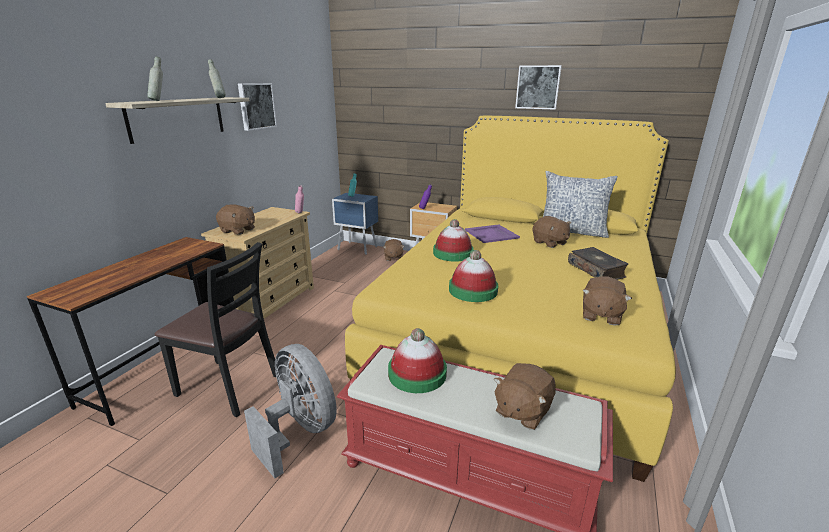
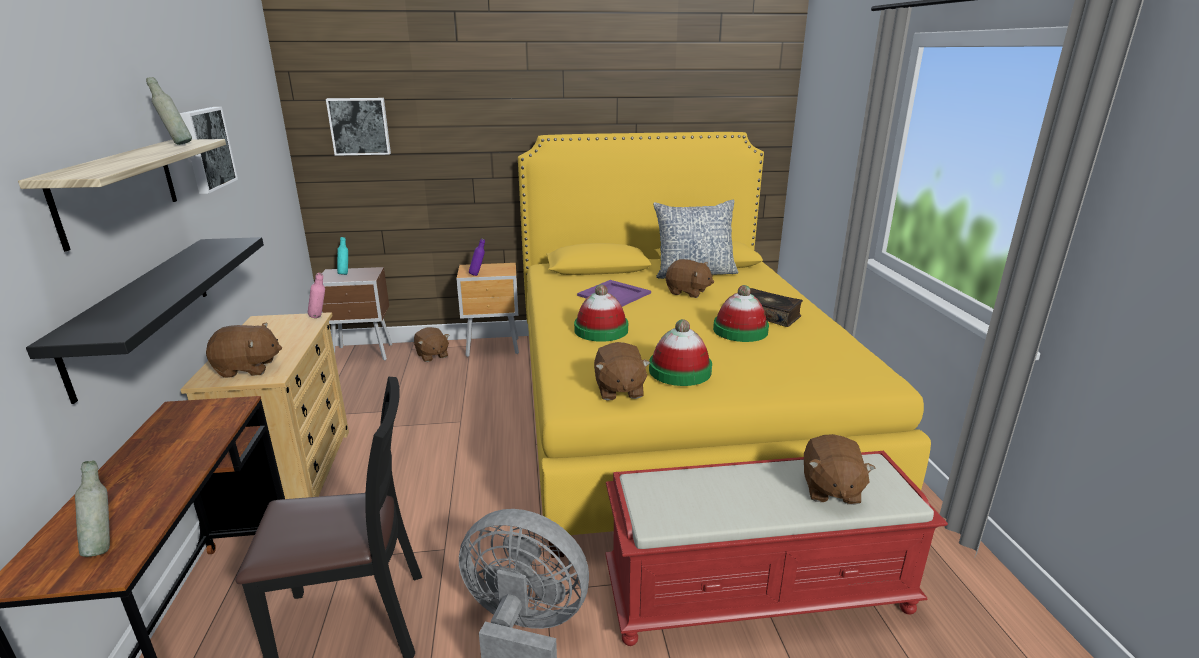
camera: 30 degrees left, 0 degrees up
(159, 101) = (108, 163): grey bottle -> grey bottle (104, 546)
(181, 185) = (141, 311): none -> black shelf
(358, 248) = (364, 354): blue nightstand -> brown nightstand
(417, 373) = (693, 491): hat -> hat (740, 330)
(538, 87) = (608, 94): picture -> picture (359, 126)
(600, 315) = (823, 363): brown plush toy -> brown plush toy (619, 390)

